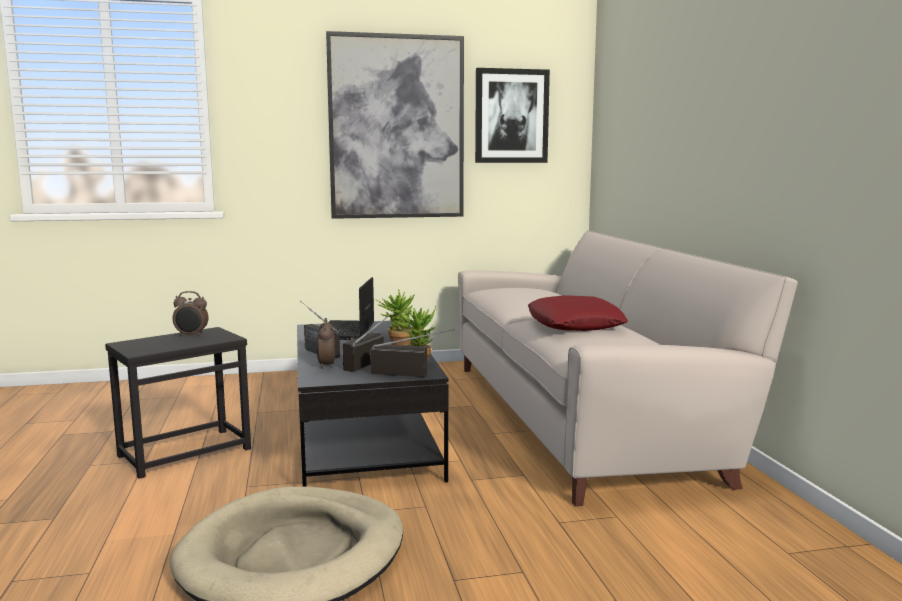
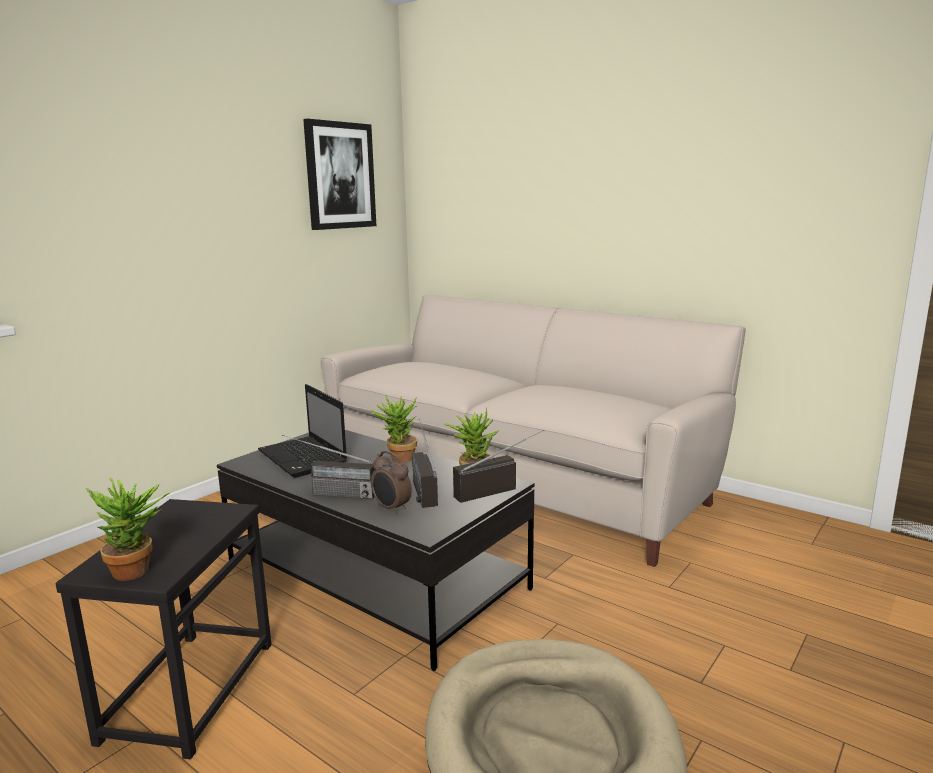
camera: 40 degrees left, 5 degrees up
(137, 348) = (139, 571): none -> potted plant
(191, 336) = (170, 524): alarm clock -> none
(396, 128) = (228, 191): picture -> none
(575, 324) = (555, 395): red pillow -> none

